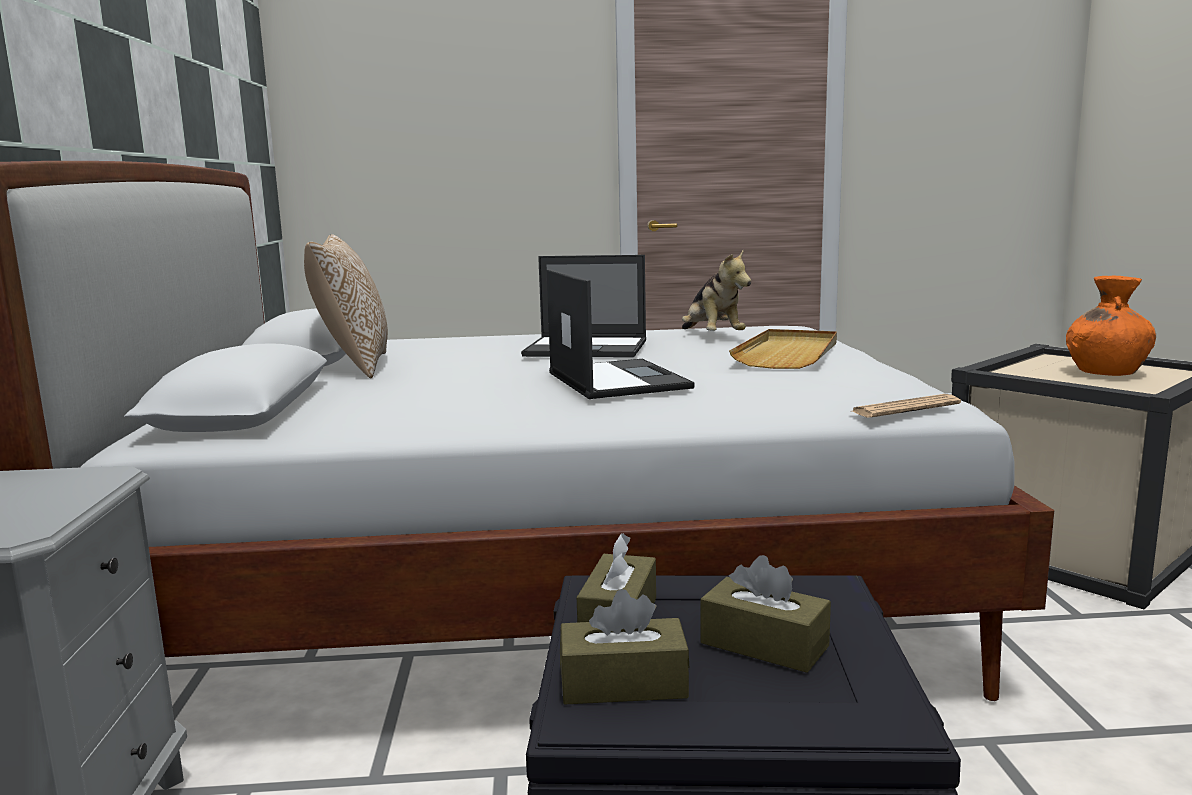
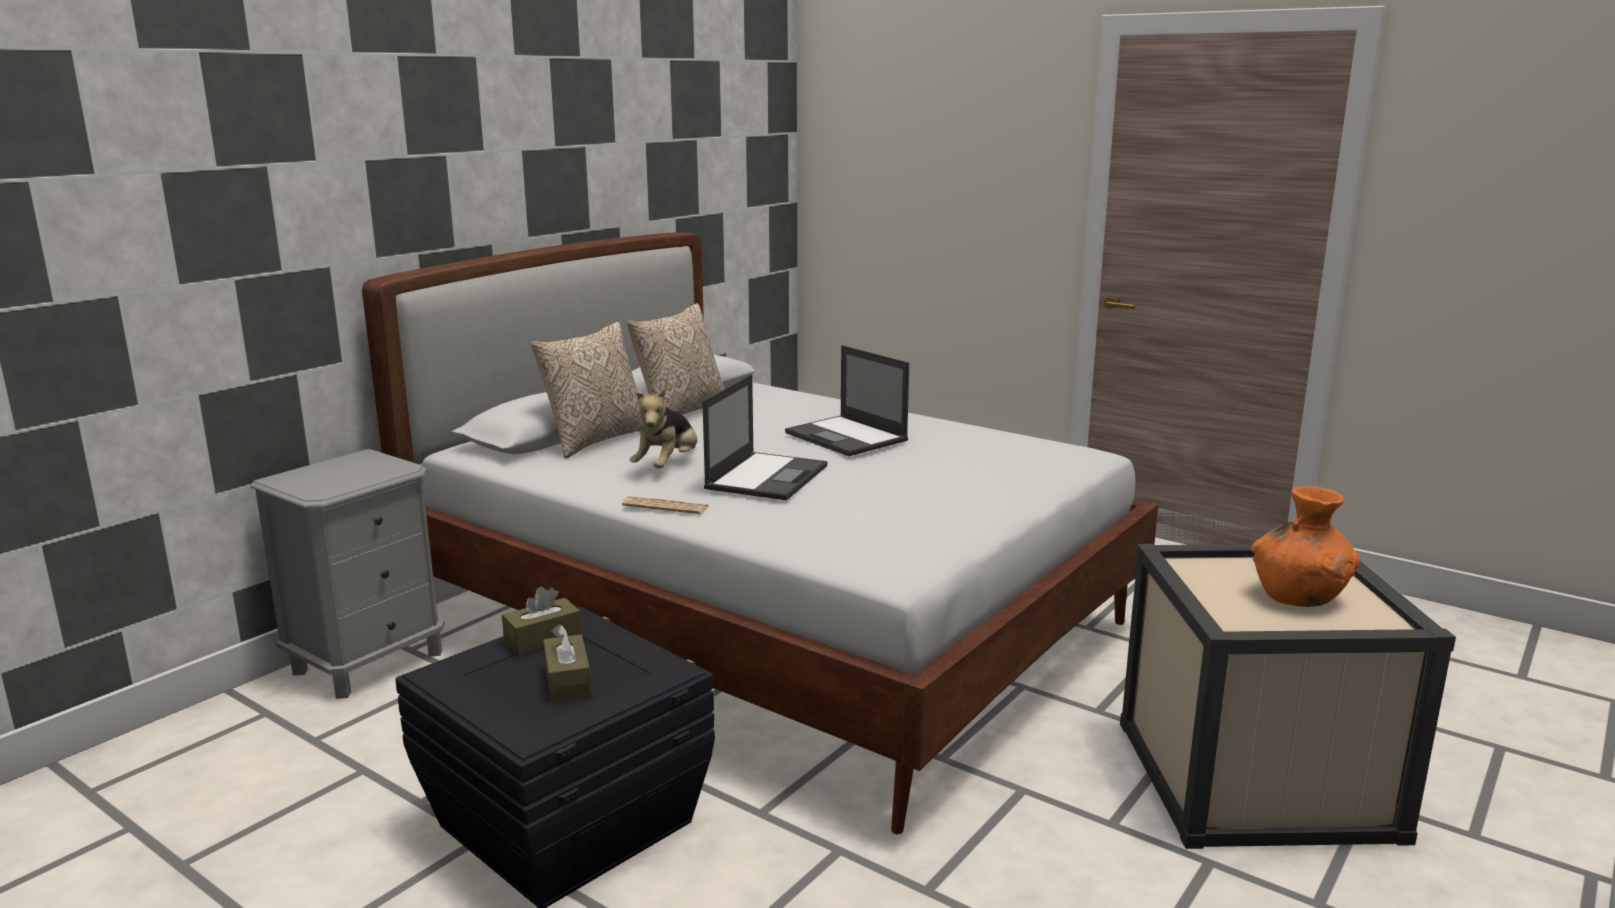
camera: 40 degrees right, 5 degrees up
(320, 399) = (595, 440): none -> pillow
(623, 684) = (477, 668): brown tissue box -> none
(712, 337) = (984, 449): plush toy -> plush toy (668, 466)
(789, 354) = (967, 487): beige tray -> none
(905, 408) = (859, 565): newspaper -> newspaper (665, 506)

